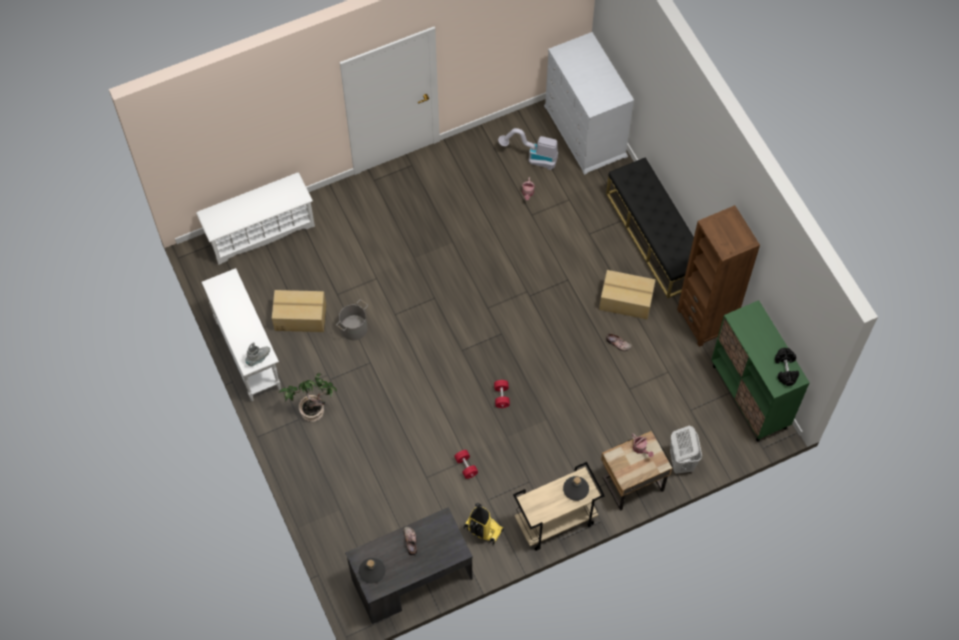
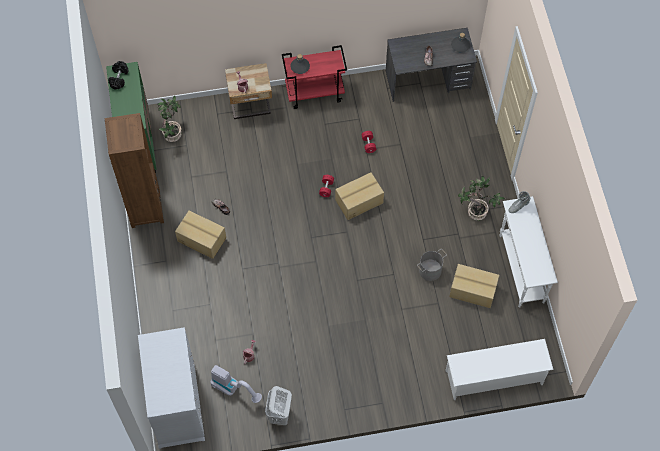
camera: 165 degrees left, 0 degrees up
(458, 390) = (358, 201): none -> cardboard box
(482, 529) = (368, 100): vacuum cleaner -> none
(555, 522) = (315, 93): beige cart -> red cart
(654, 237) = (156, 287): black bench -> none
(681, 461) = (209, 111): white laundry basket -> white laundry basket (280, 415)
(712, 419) = (173, 135): none -> potted plant

